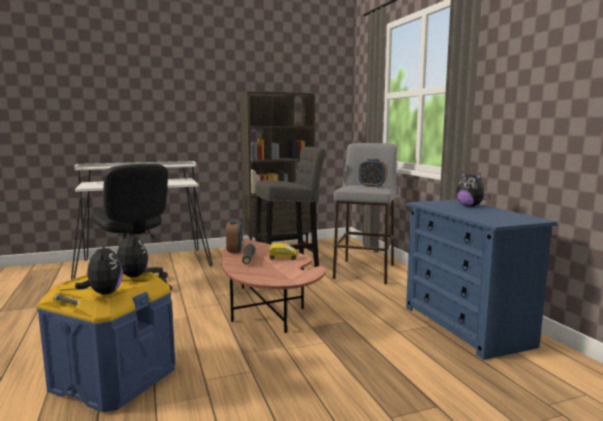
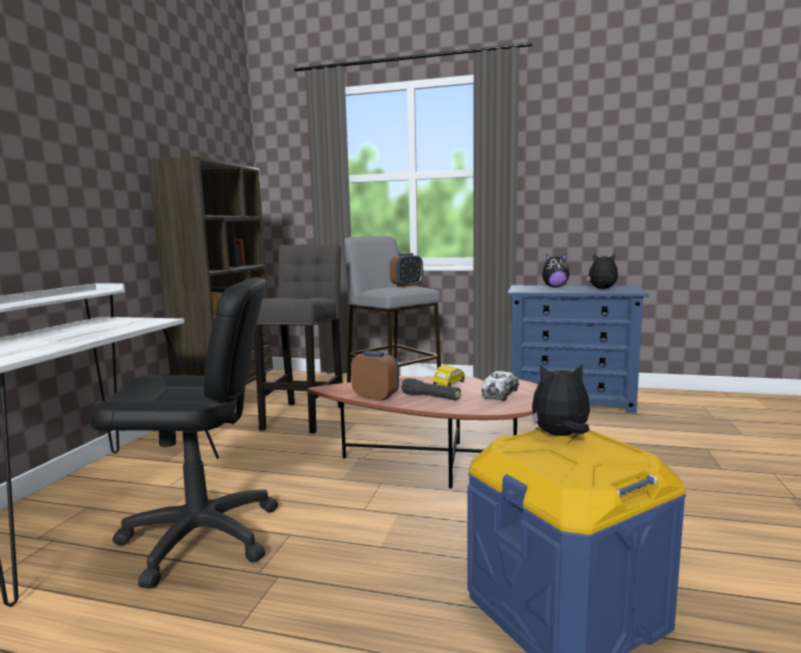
camera: 55 degrees left, 0 degrees up
(103, 293) = (636, 456): plush toy -> plush toy (602, 289)
(277, 272) = (500, 394): none -> toy truck

